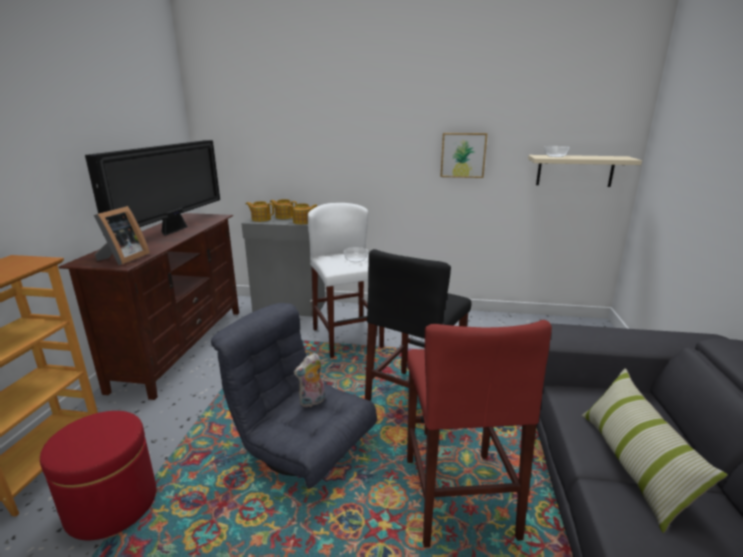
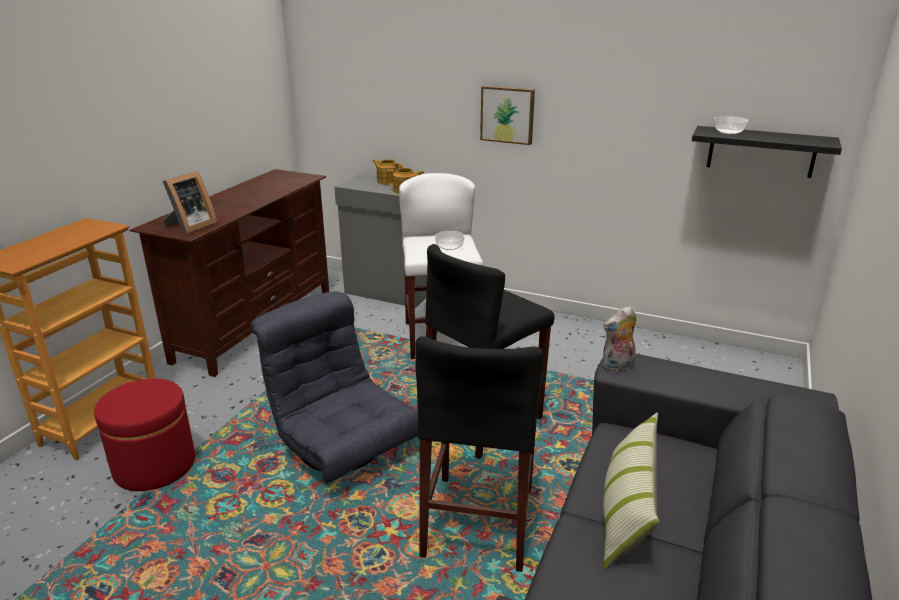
camera: 15 degrees right, 5 degrees up
(174, 230) = (253, 193): television -> none
(261, 219) = (359, 182): teapot -> none
(312, 402) = (355, 401): plush toy -> plush toy (617, 367)
(458, 496) = (479, 521): red stool -> black stool
(463, 155) = (610, 120): picture -> picture (507, 114)
(575, 170) = (761, 151): beige shelf -> black shelf

